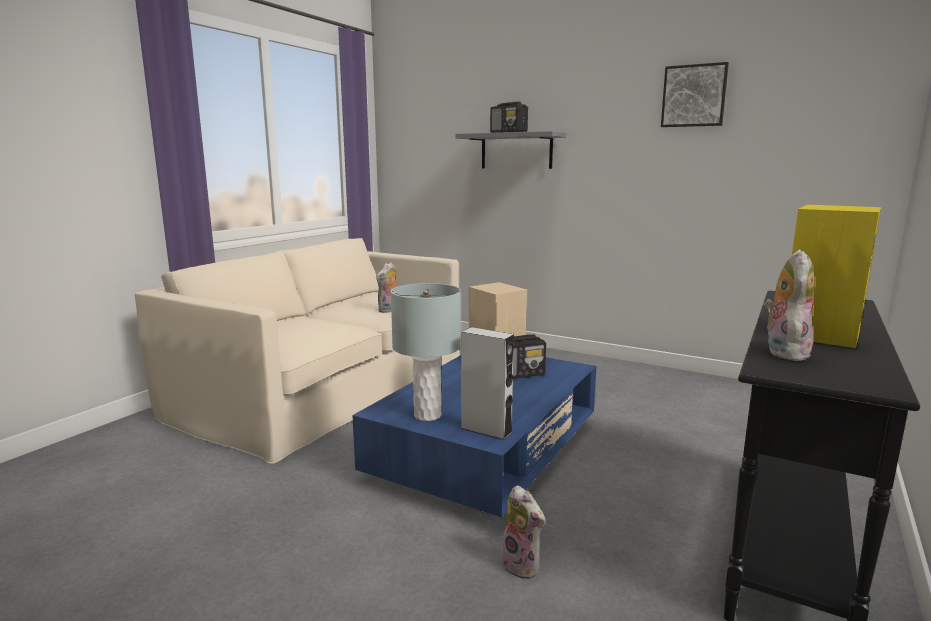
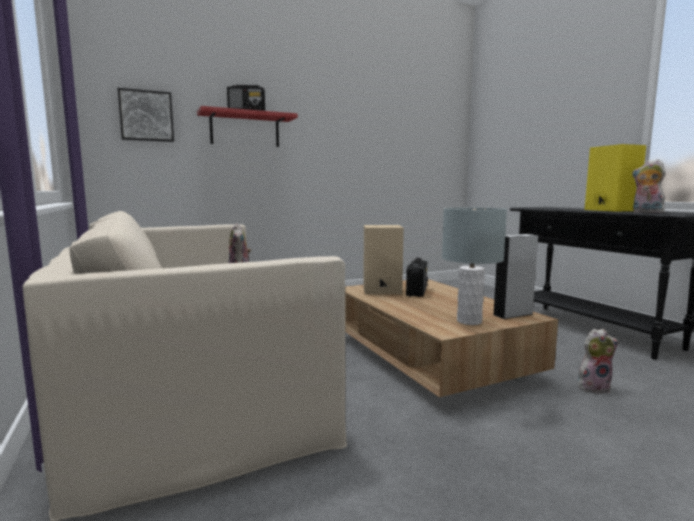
camera: 55 degrees left, 5 degrees down
(486, 452) = (429, 356): blue coffee table -> brown coffee table
(516, 151) = (245, 130): grey shelf -> red shelf
(694, 96) = (373, 102): picture -> picture (146, 116)

